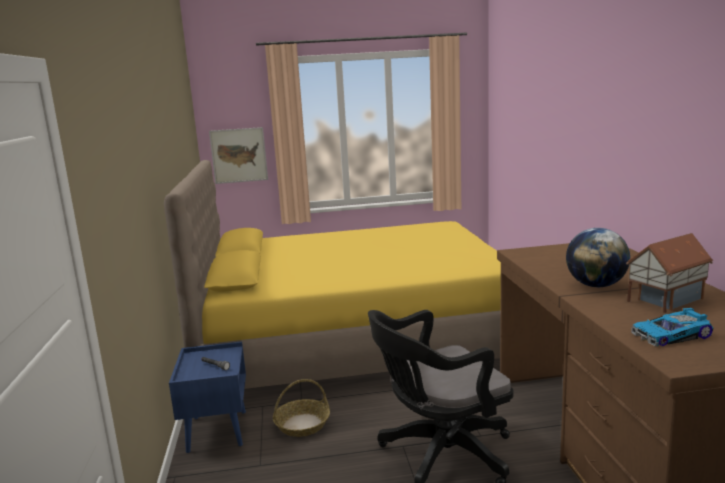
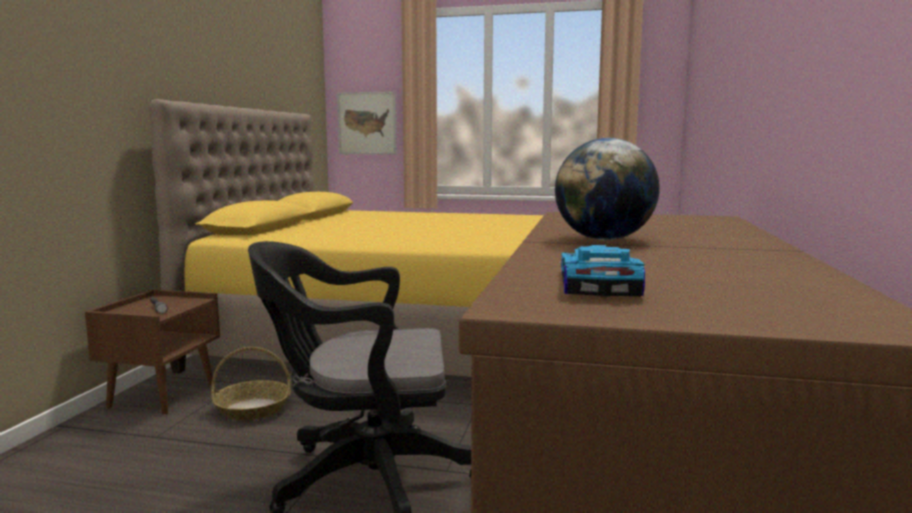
camera: 20 degrees right, 5 degrees down
(216, 431) = (162, 395): blue nightstand -> brown nightstand
(664, 299) = (683, 257): toy house -> none
(672, 336) = (595, 284): toy car -> toy car turned 90 degrees clockwise

